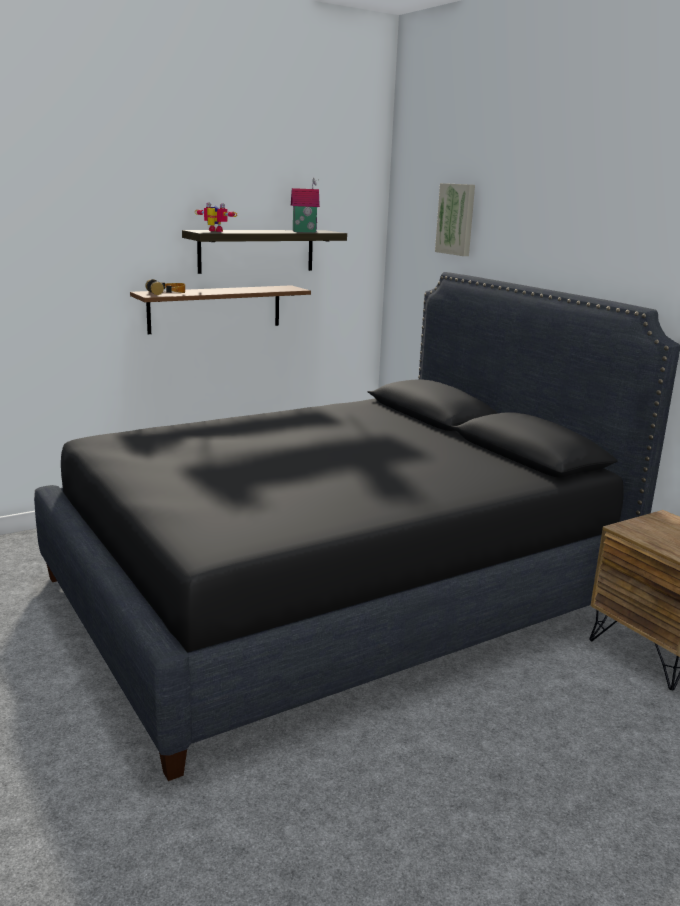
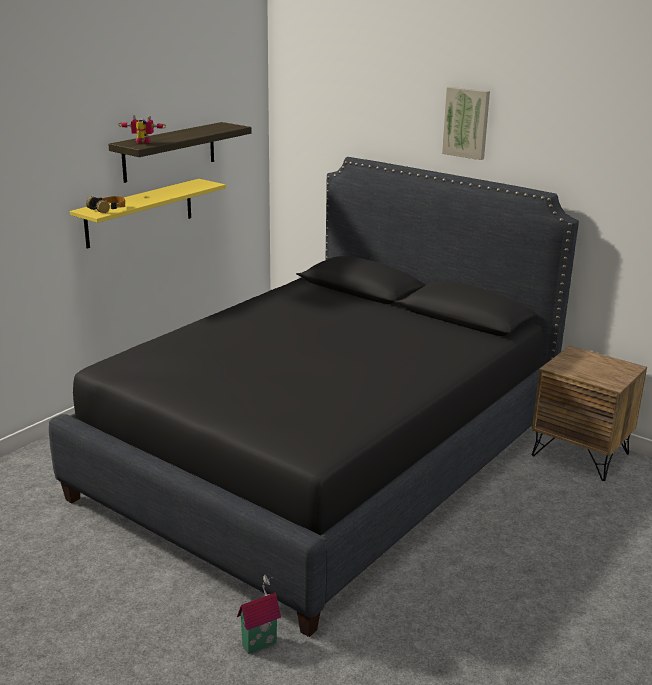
camera: 20 degrees left, 5 degrees up
(215, 309) = (140, 213): brown shelf -> yellow shelf
(304, 231) = (214, 129): toy house -> toy house (258, 642)
(456, 219) = (350, 108): picture -> picture (467, 122)

